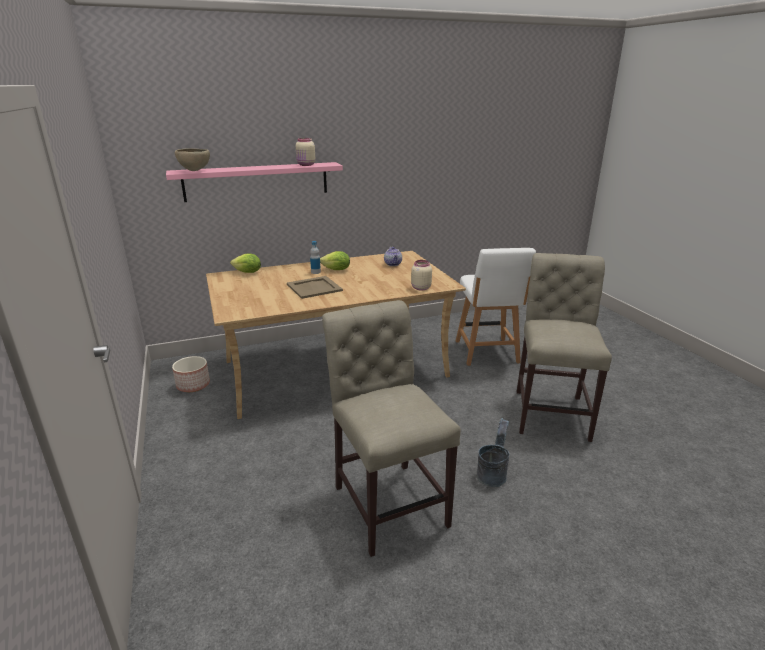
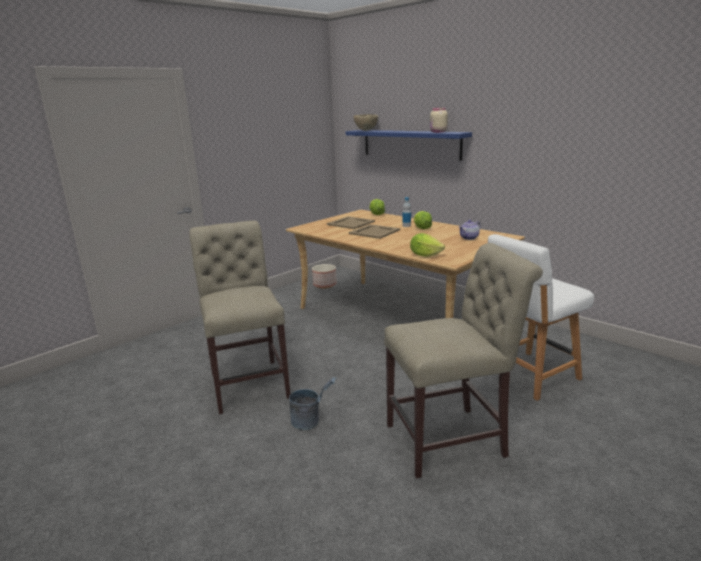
camera: 65 degrees right, 5 degrees down
(257, 181) = (410, 144): pink shelf -> blue shelf
(260, 289) = (351, 223): none -> beige tray
(388, 500) = (249, 382): beige chair -> beige chair turned 60 degrees counterclockwise
(420, 288) = (425, 255): beige jar -> lettuce

